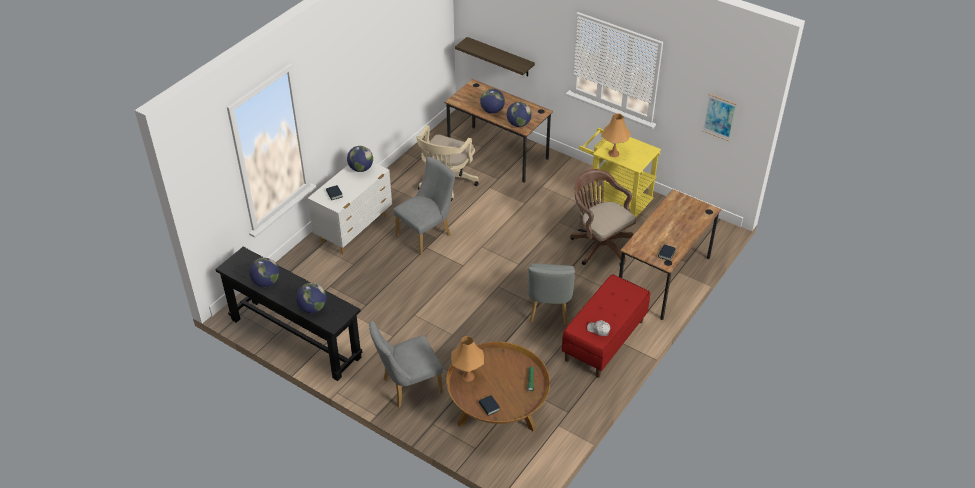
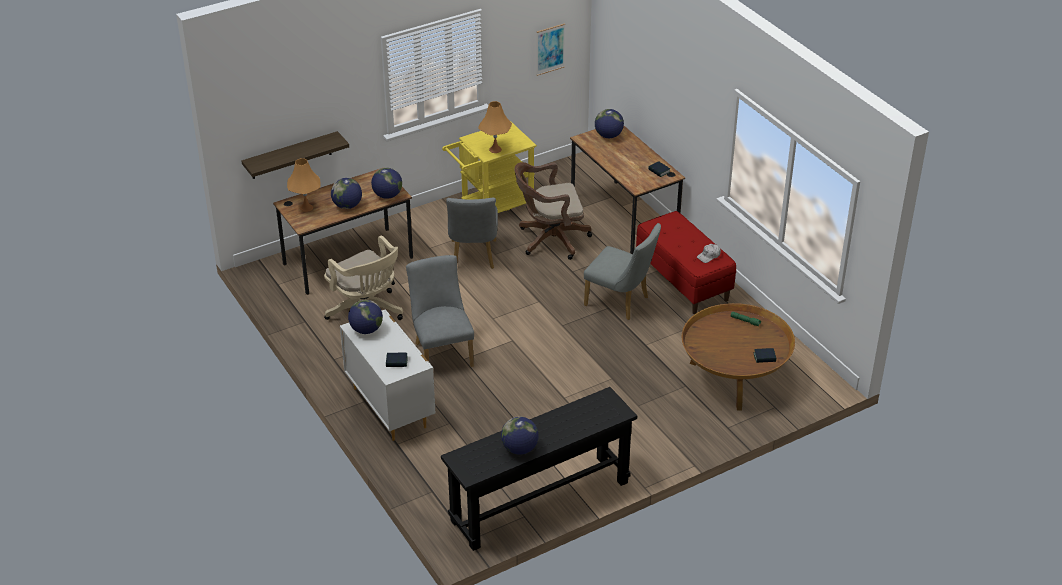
camera: 65 degrees left, 5 degrees down
(312, 308) = (586, 421): globe -> globe (608, 136)
(407, 387) = (667, 431): grey chair -> grey chair (473, 257)
(468, 376) = (716, 360): orange table lamp -> orange table lamp (306, 207)

